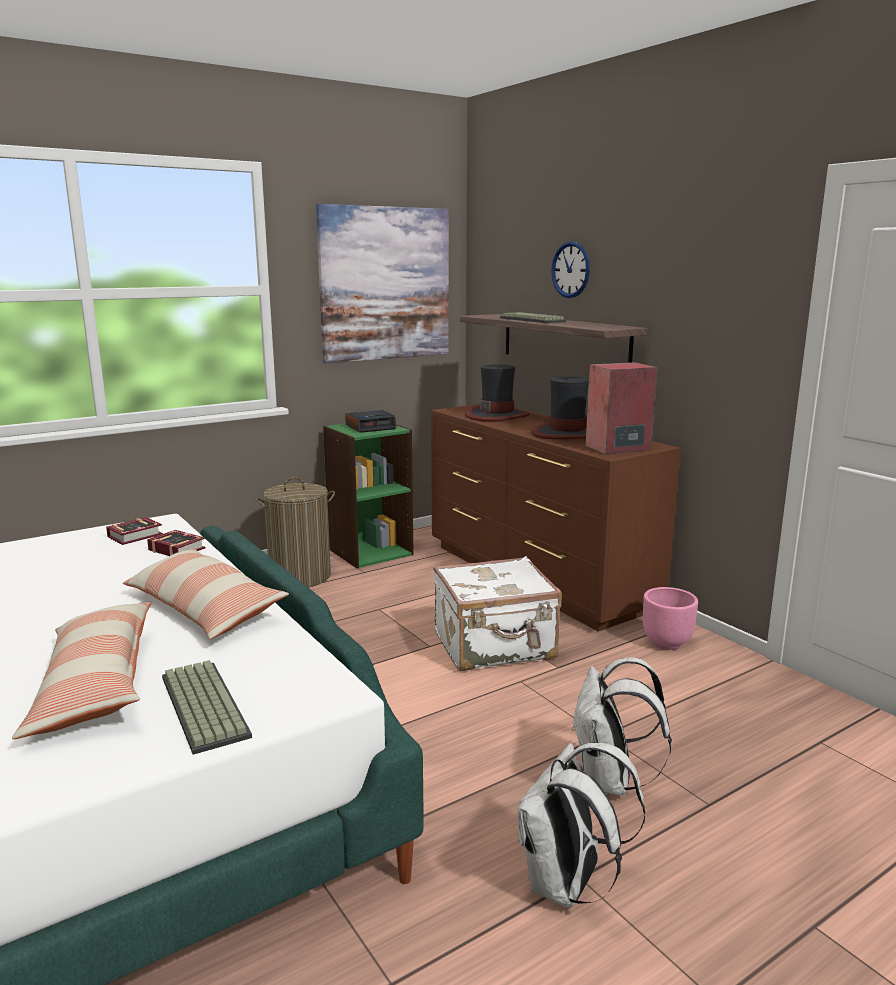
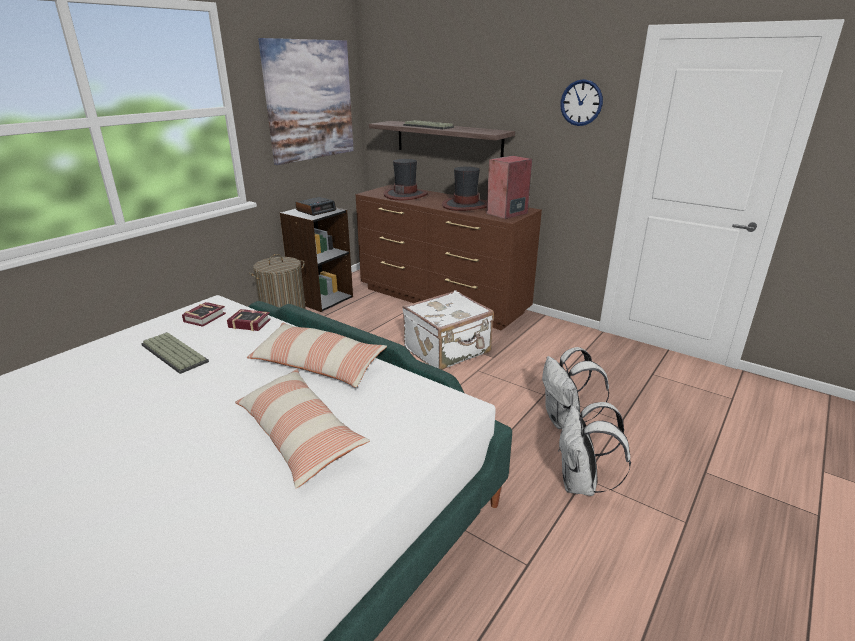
camera: 20 degrees left, 10 degrees up
(201, 706) = (388, 434): keyboard -> keyboard (172, 353)
(370, 551) = (321, 298): green bookcase -> black bookcase
(570, 270) = (452, 89): wall clock -> wall clock (581, 103)
(667, 643) = (543, 331): pink planter -> none

